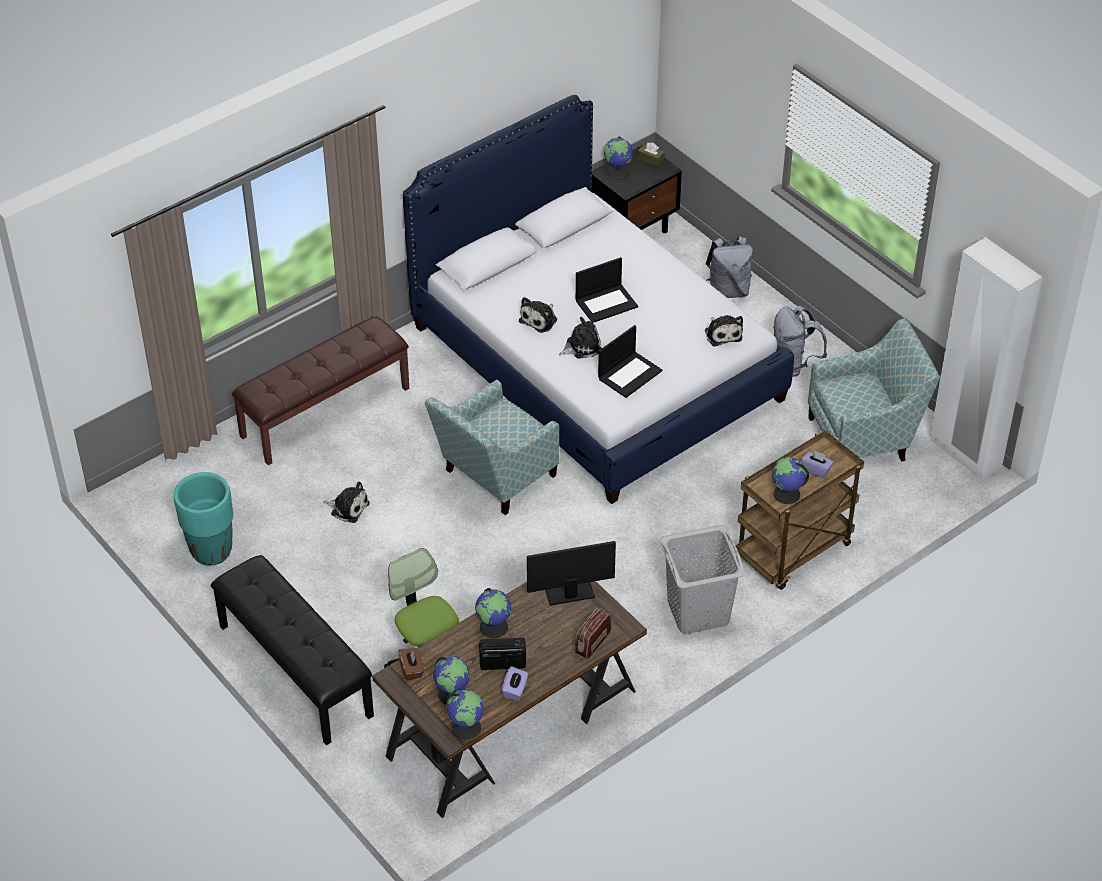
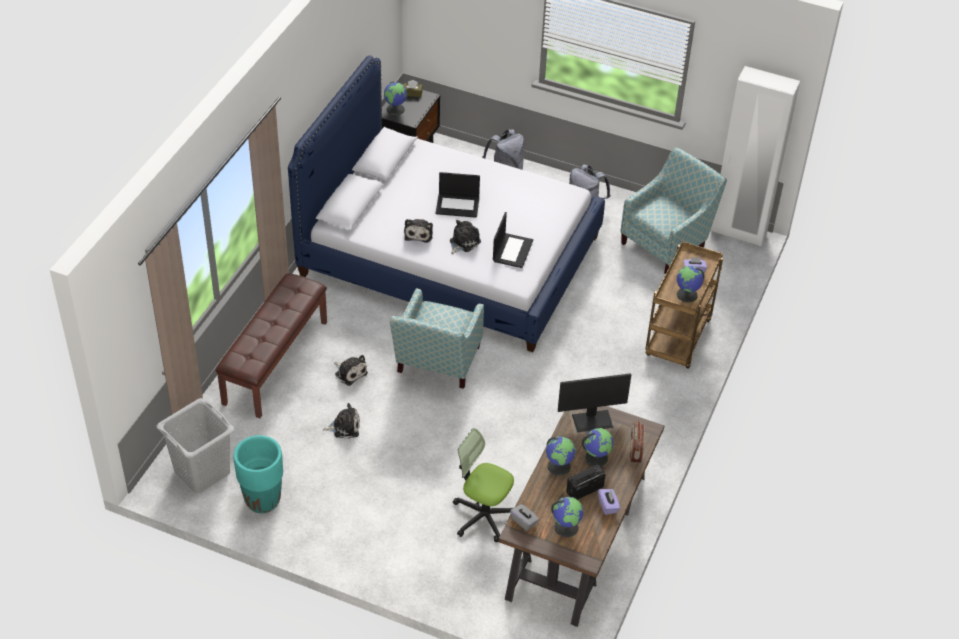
camera: 30 degrees left, 0 degrees up
(294, 671) = (391, 565): black bench -> none
(411, 669) = (524, 521): brown tissue box -> grey tissue box
(466, 727) = (594, 547): globe -> globe (596, 457)
(569, 592) = (592, 420): monitor -> monitor turned 150 degrees counterclockwise
(606, 303) = (458, 205): laptop -> laptop turned 60 degrees clockwise
(697, 611) = (644, 405): grey laundry basket -> grey laundry basket (201, 472)
(722, 333) = (553, 200): plush toy -> plush toy (350, 373)

